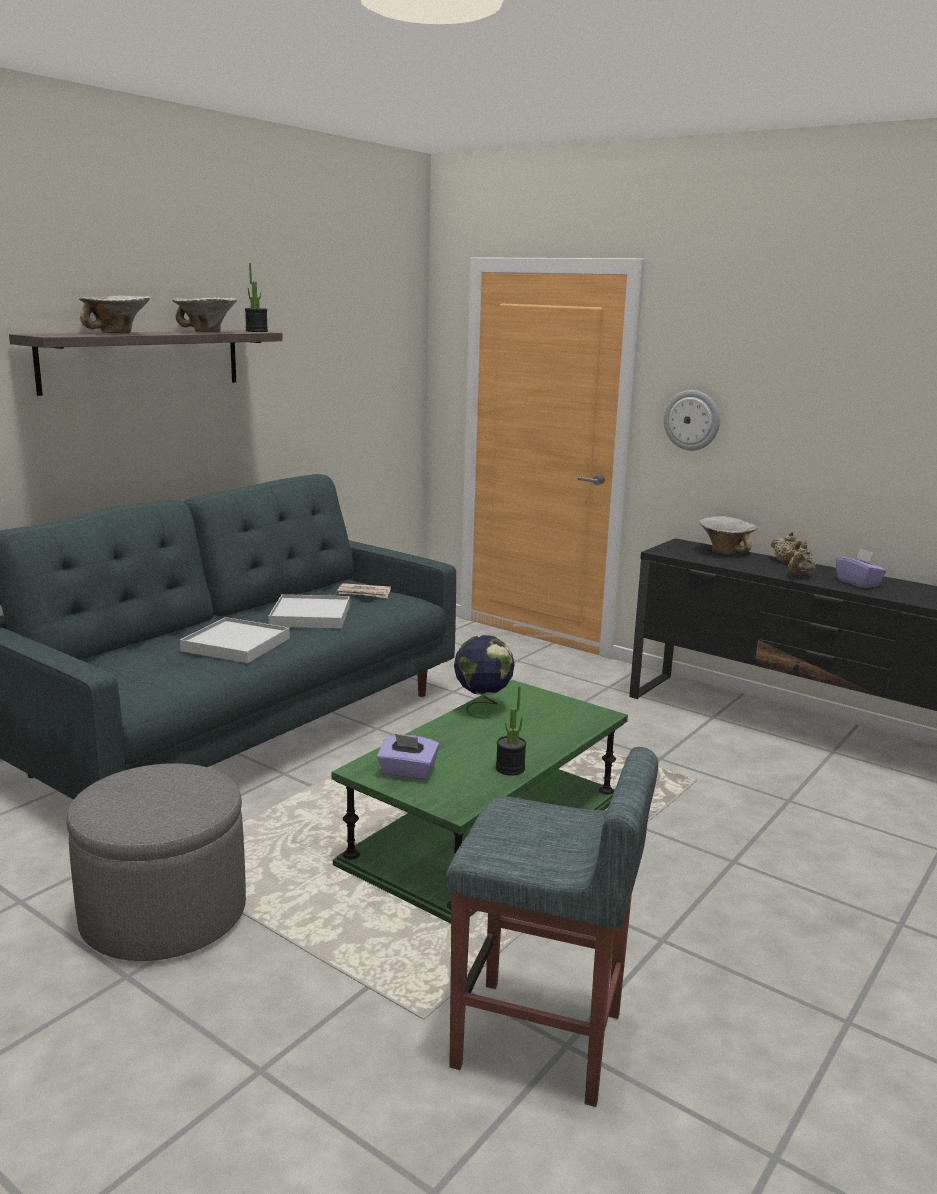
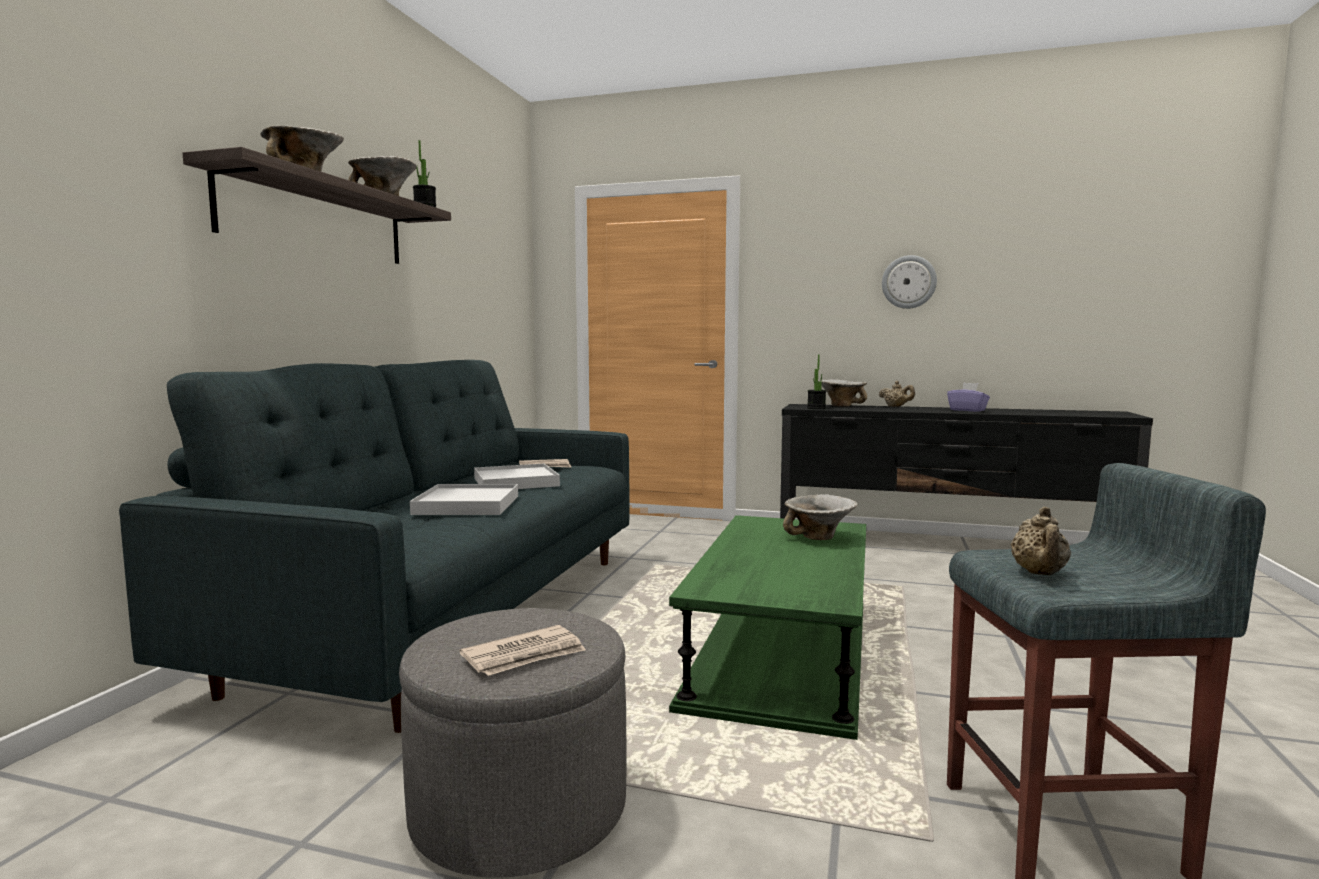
camera: 20 degrees left, 10 degrees down
(146, 812) = (525, 656): none -> newspaper
(407, 773) = (747, 586): purple tissue box -> none
(482, 708) = (741, 534): globe -> none
(510, 768) = (834, 569): potted plant -> potted plant (816, 408)
(550, 726) = (818, 538): none -> bowl
(692, 420) = (794, 303): wall clock -> wall clock (908, 282)
(800, 576) = (922, 410): beige teapot -> beige teapot (1039, 574)

